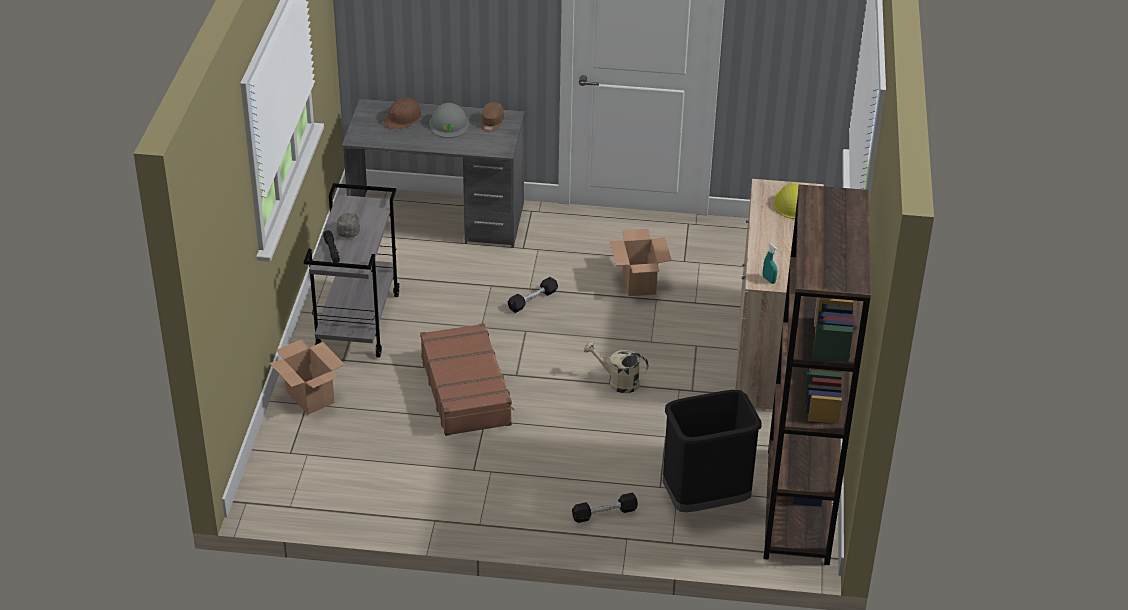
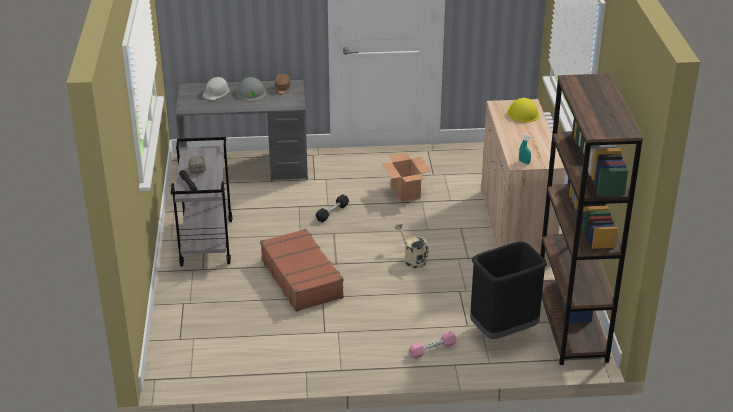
camera: 10 degrees left, 5 degrees down
(309, 397) = (184, 298): cardboard box -> none
(403, 118) = (216, 92): brown hard hat -> white hard hat
(604, 513) = (432, 349): black dumbbell -> pink dumbbell
(617, 382) = (412, 259): beige watering can -> beige watering can turned 45 degrees clockwise

